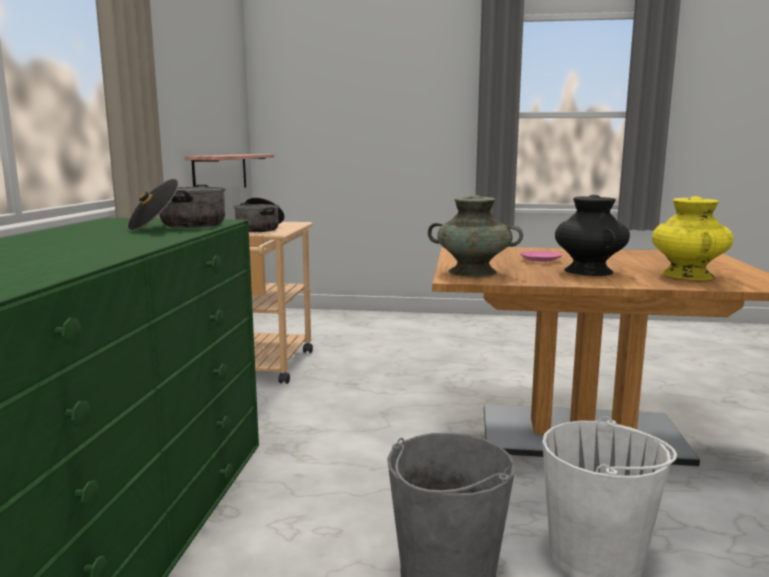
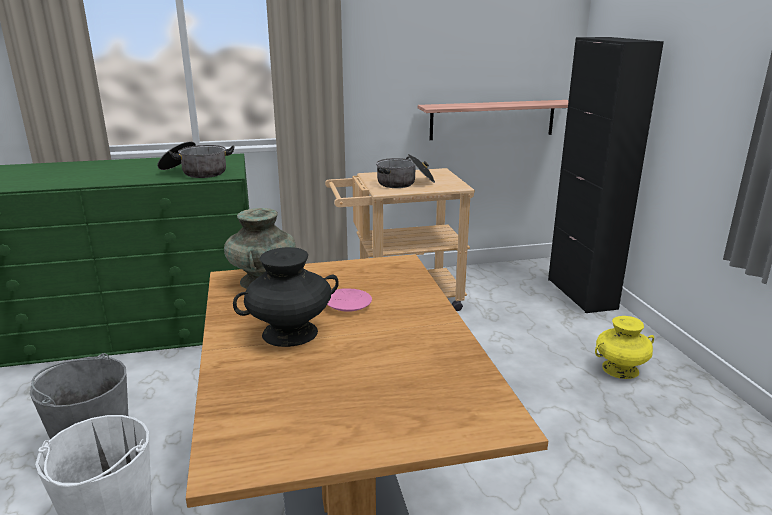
camera: 70 degrees right, 10 degrees up
(332, 315) = (581, 294): none -> black cabinet
(686, 275) = (289, 395): yellow vase -> yellow vase (620, 369)

